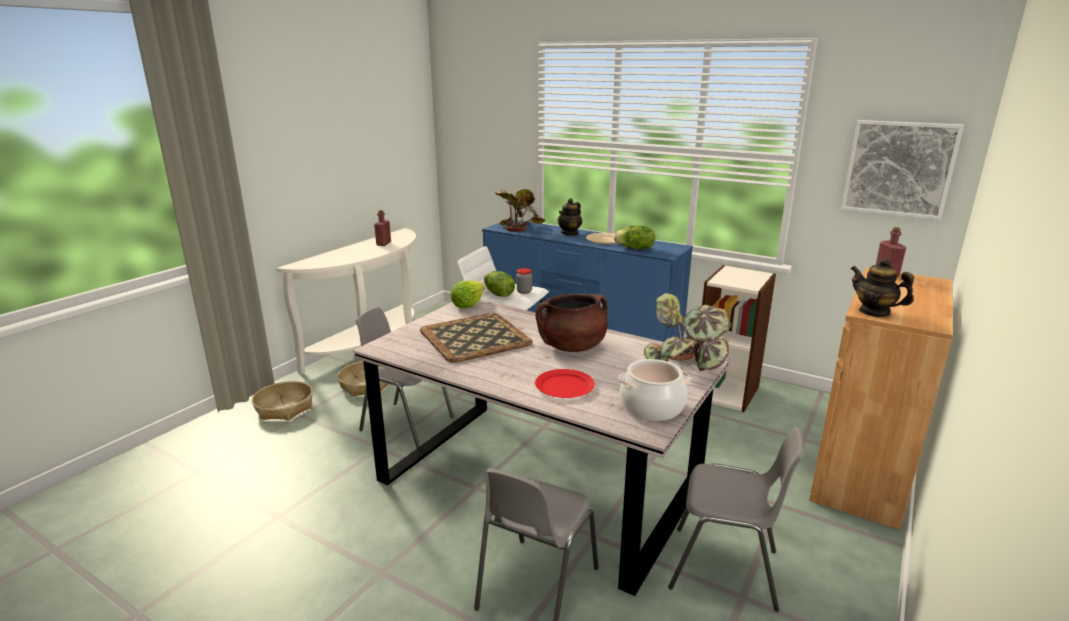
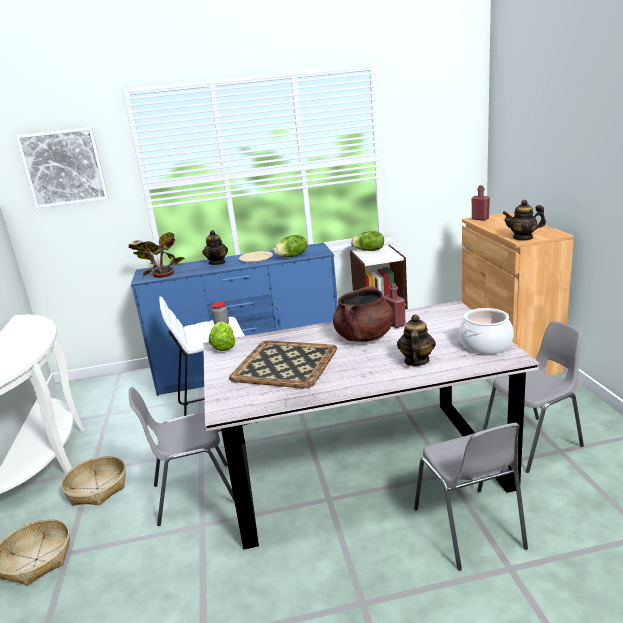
camera: 40 degrees left, 0 degrees up
(383, 244) = (25, 335): red bottle -> red bottle (395, 324)
(498, 294) = (205, 335): lettuce -> lettuce (369, 250)
(564, 386) = (416, 361): red plate -> teapot
(687, 364) = (448, 314): potted plant -> none
(899, 168) = (443, 149): picture -> picture (64, 167)

